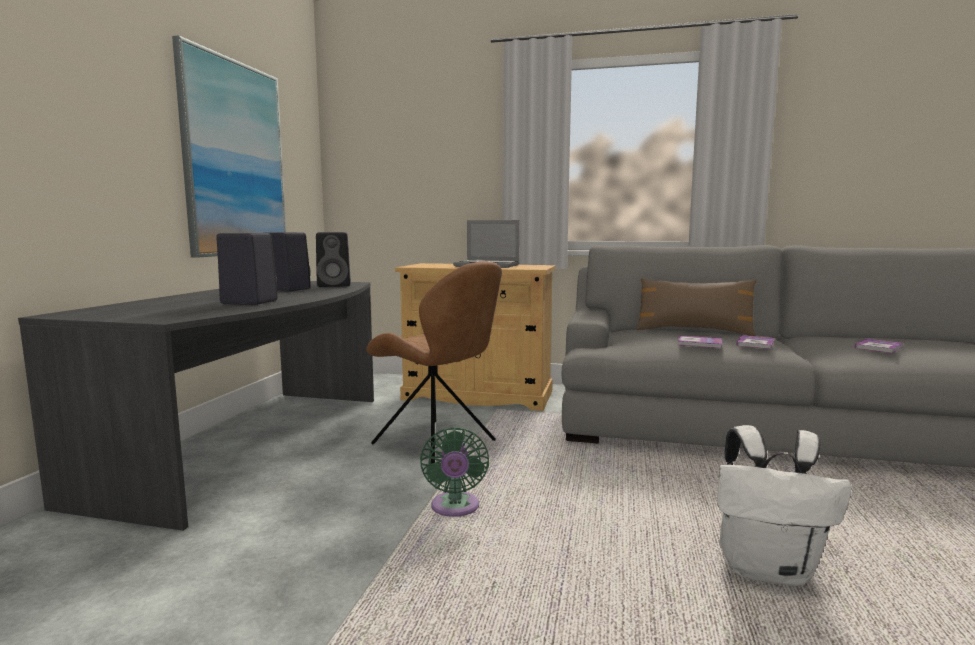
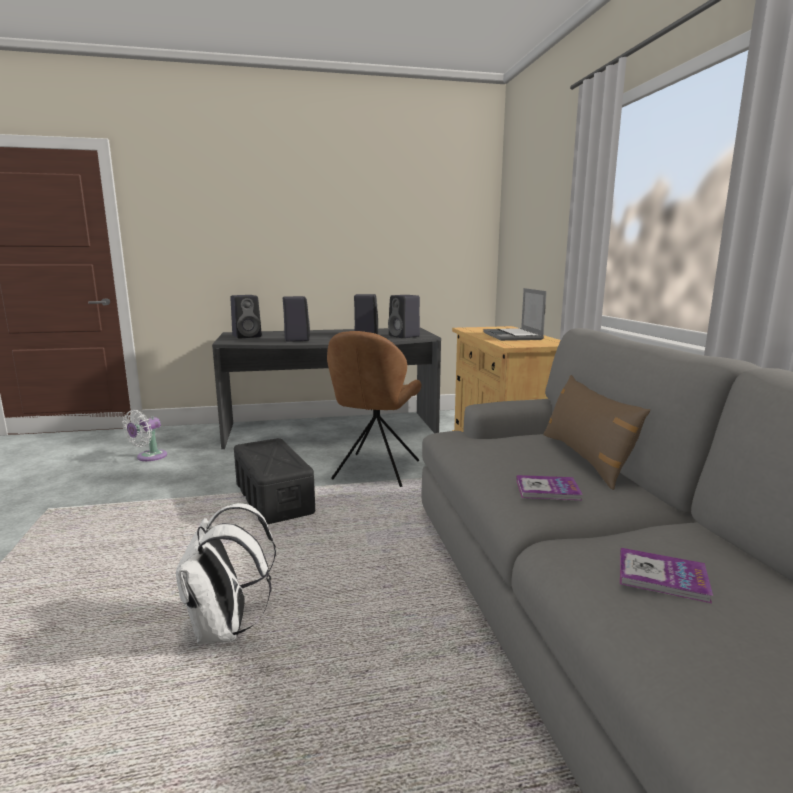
camera: 65 degrees right, 5 degrees up
(79, 618) = (149, 457): none -> white fan
(137, 311) = (248, 336): none -> black speaker
(235, 159) = (385, 240): picture -> none
(455, 508) = (274, 498): green fan -> black storage box
(699, 343) = (502, 463): book -> none

